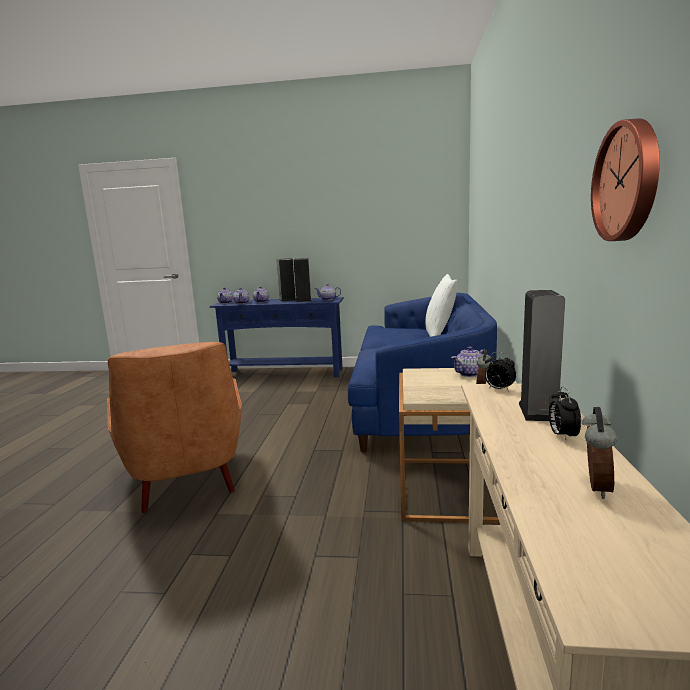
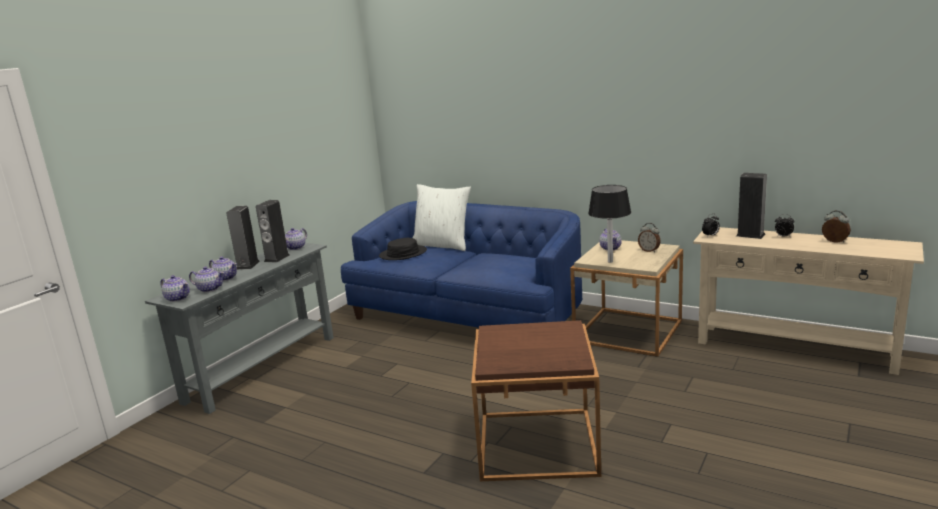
camera: 65 degrees left, 5 degrees up
(187, 484) = (537, 444): brown armchair -> brown side table
(283, 373) = (262, 368): blue console table -> grey console table
(396, 329) = (403, 254): none -> black hat
(419, 380) = (610, 261): none -> black table lamp
(628, 181) = (780, 119): wall clock -> none

